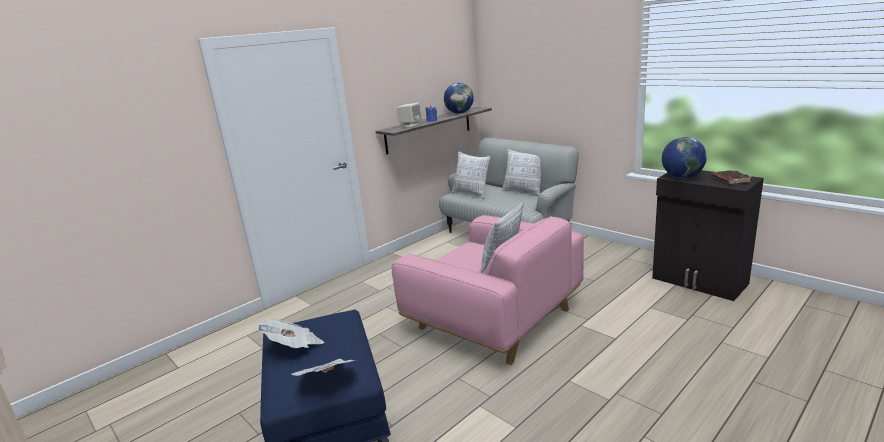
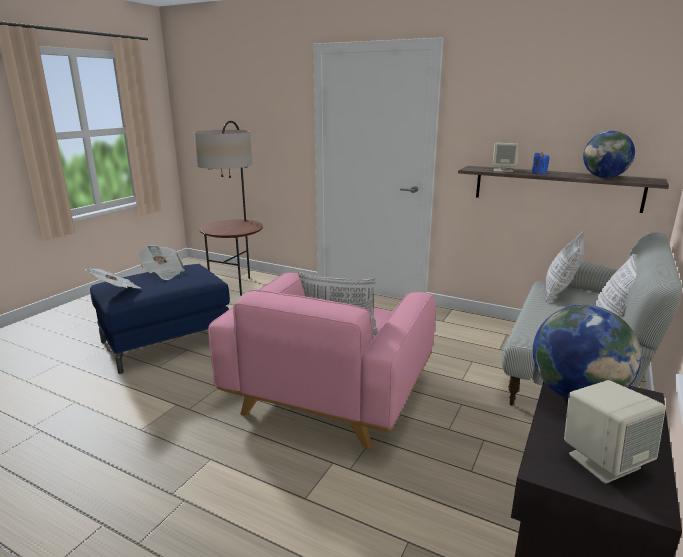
camera: 70 degrees right, 0 degrees up
(208, 367) = (236, 286): none -> floor lamp
(730, 180) = (603, 460): brown book -> beige speaker

